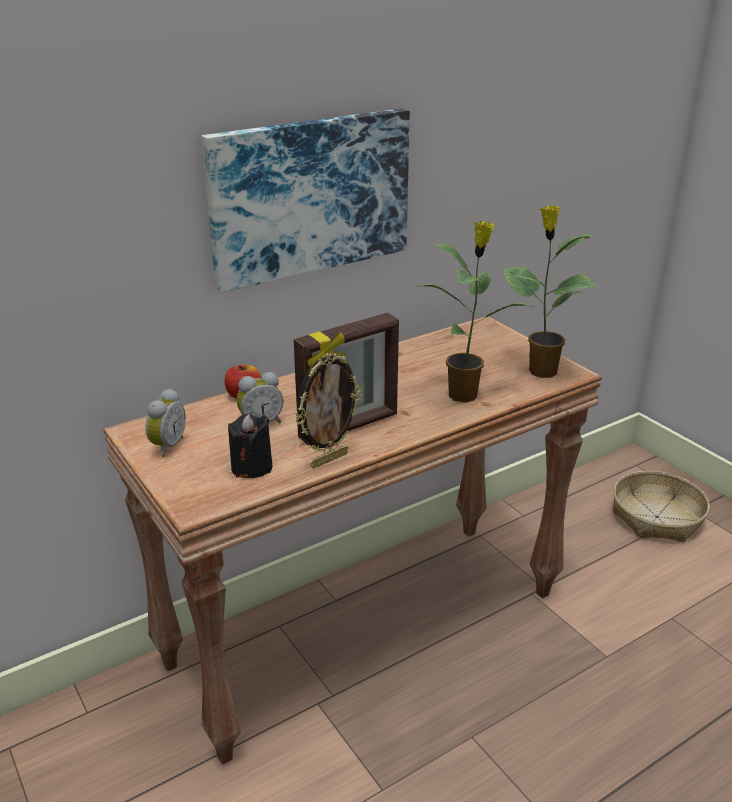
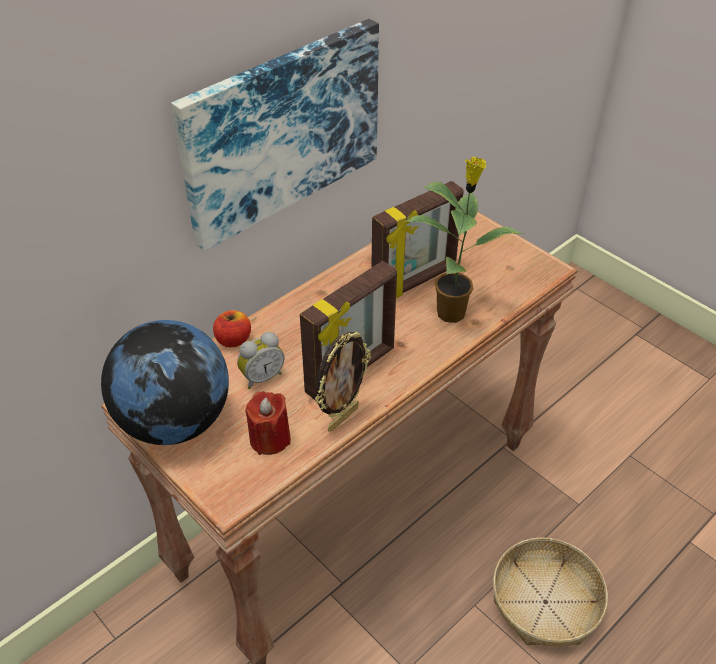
camera: 10 degrees left, 15 degrees up
(166, 446) = (175, 422): alarm clock -> globe
(252, 467) = (270, 439): black candle -> red candle
(433, 371) = (415, 282): none -> picture frame
(540, 371) = (518, 270): potted plant -> none
(657, 517) = (603, 346): basket -> basket (545, 601)

